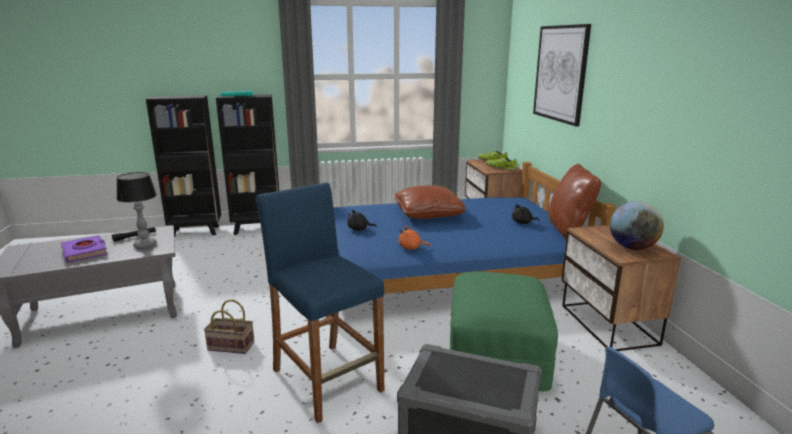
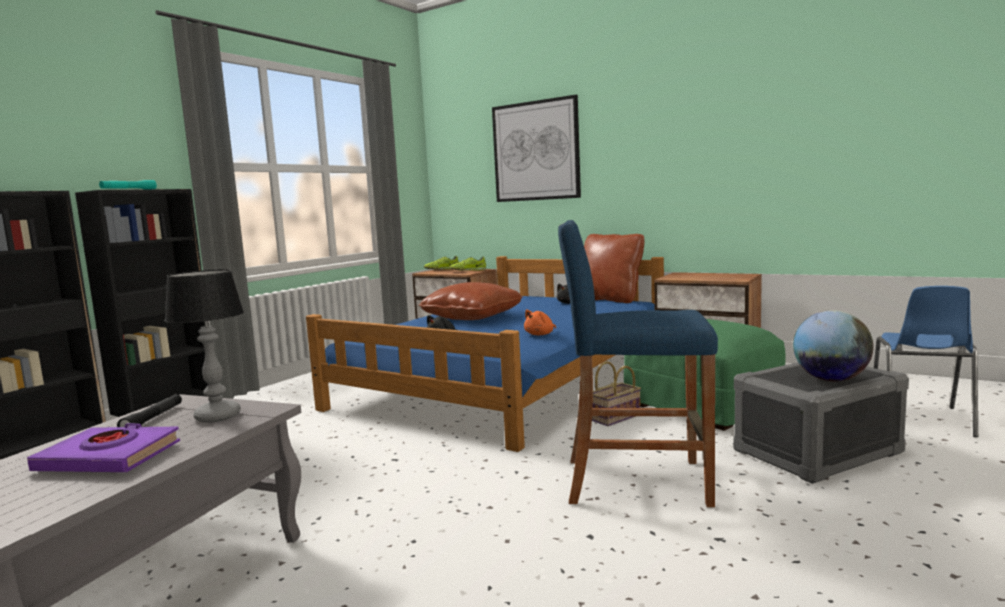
camera: 45 degrees left, 10 degrees down
(229, 346) = (464, 518): basket -> basket (615, 418)
(632, 248) = (725, 276): globe -> globe (830, 379)

